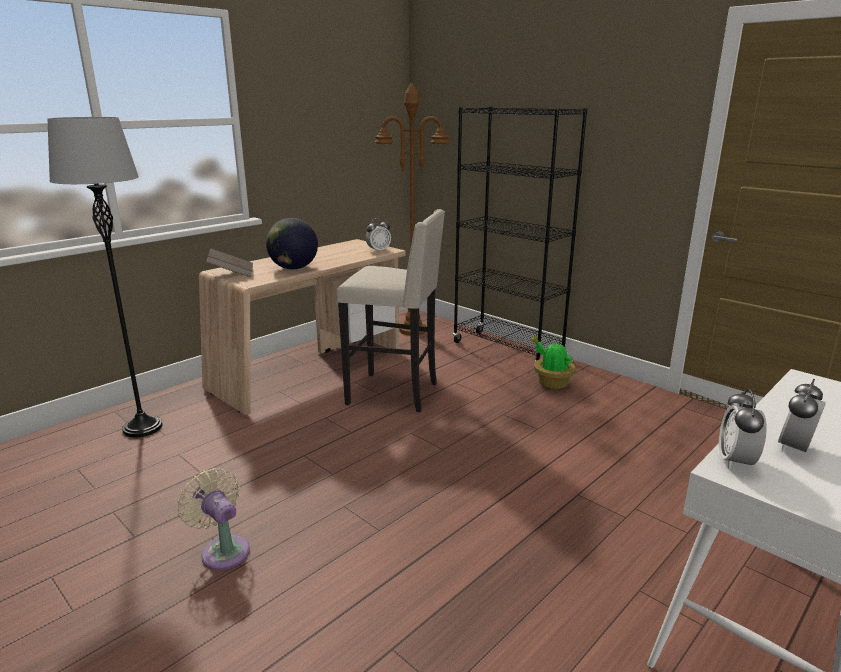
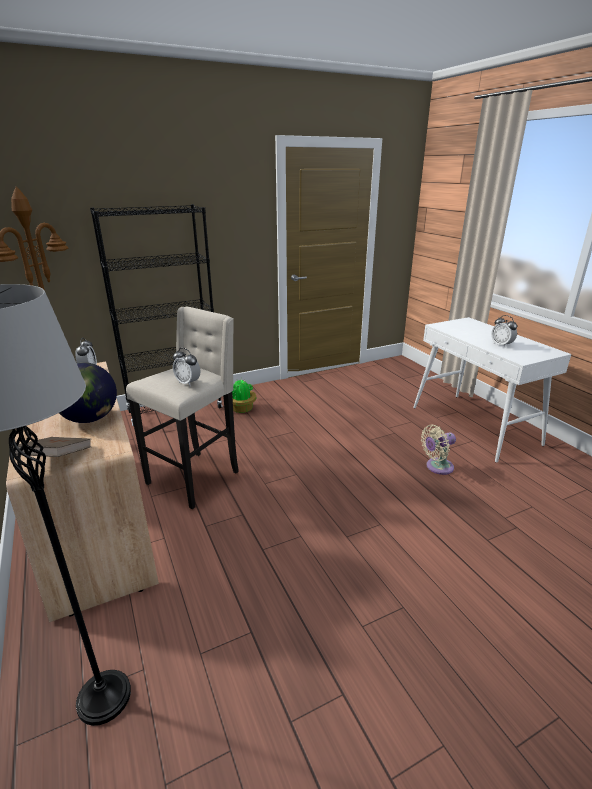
camera: 70 degrees left, 5 degrees up
(223, 550) = (381, 618): beige fan -> beige fan (437, 467)
(735, 461) = (513, 356): alarm clock -> alarm clock (188, 383)

